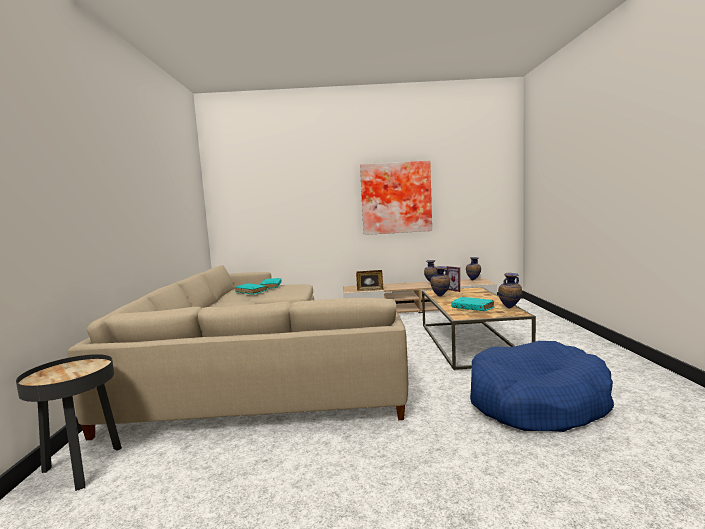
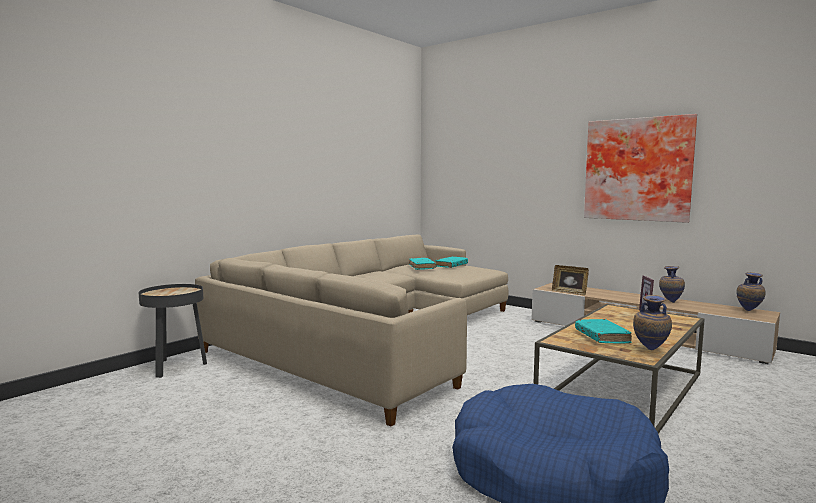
camera: 40 degrees right, 0 degrees up
(440, 297) = (604, 315): vase -> none

